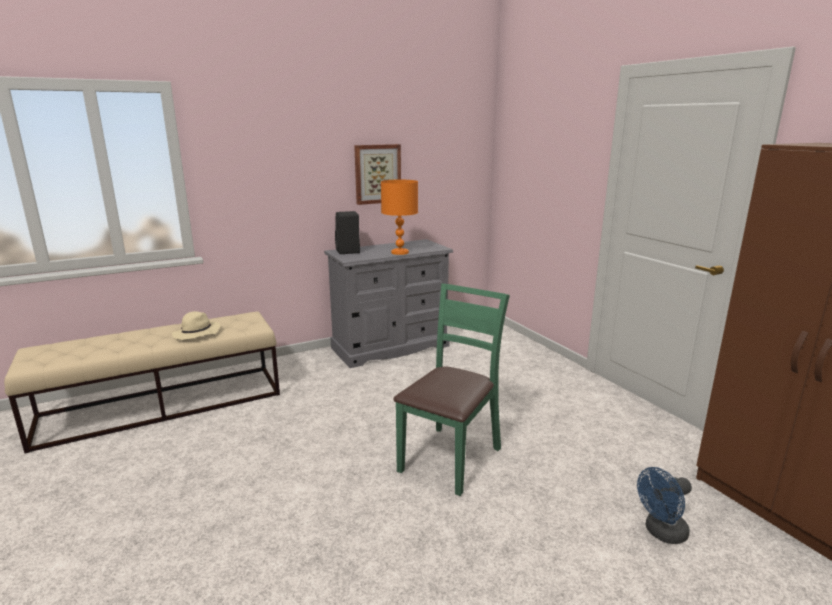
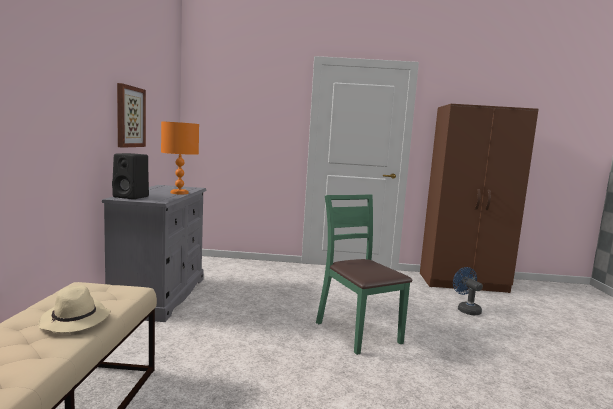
camera: 60 degrees left, 10 degrees down
(661, 532) = (466, 309): blue fan -> blue fan turned 150 degrees clockwise

